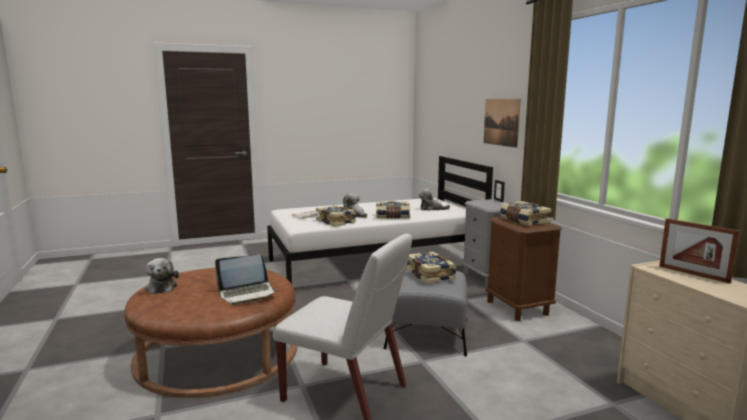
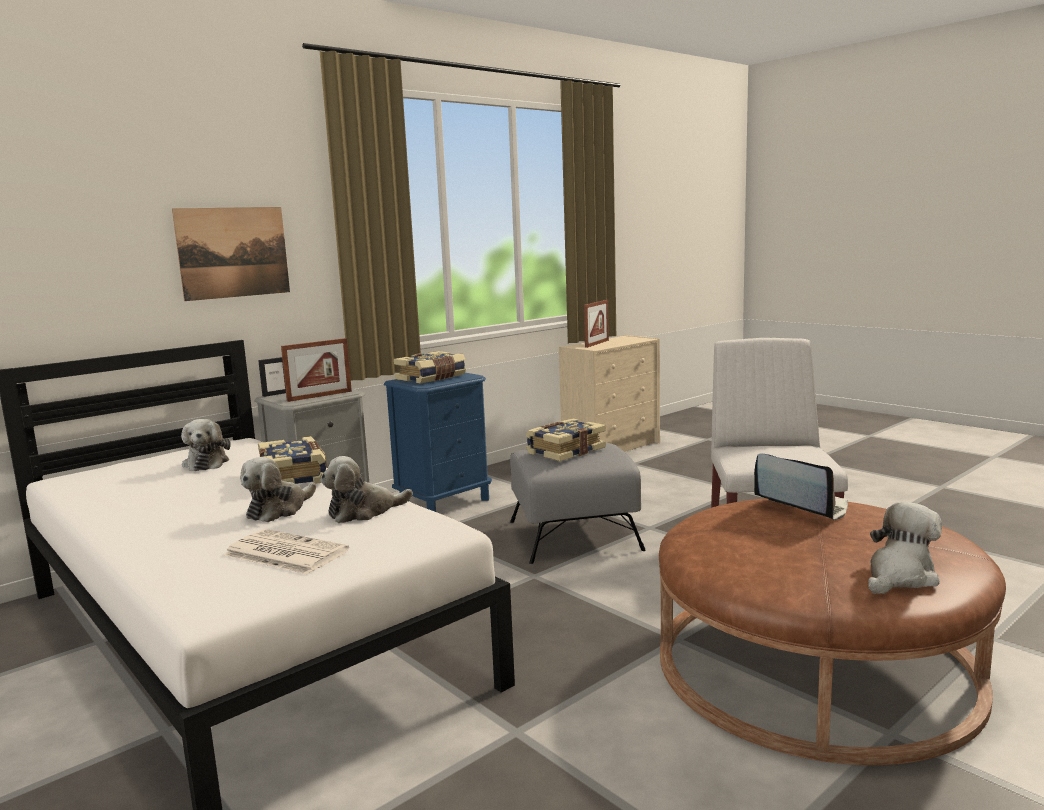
camera: 110 degrees left, 0 degrees up
(336, 222) = (364, 512): book -> plush toy
(484, 204) = (320, 396): none -> picture frame
(518, 307) = (444, 502): brown nightstand -> blue nightstand

